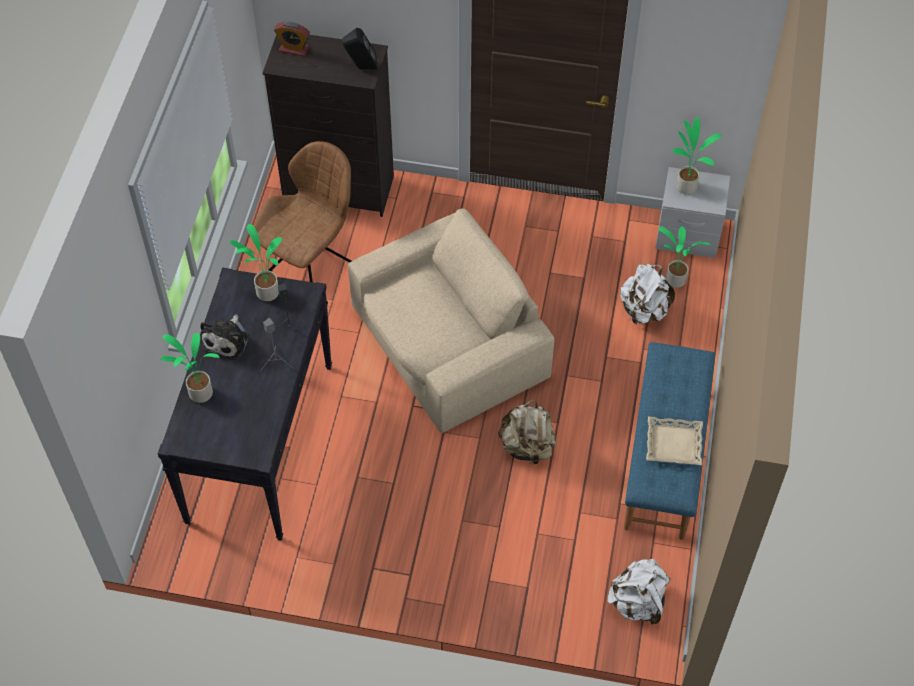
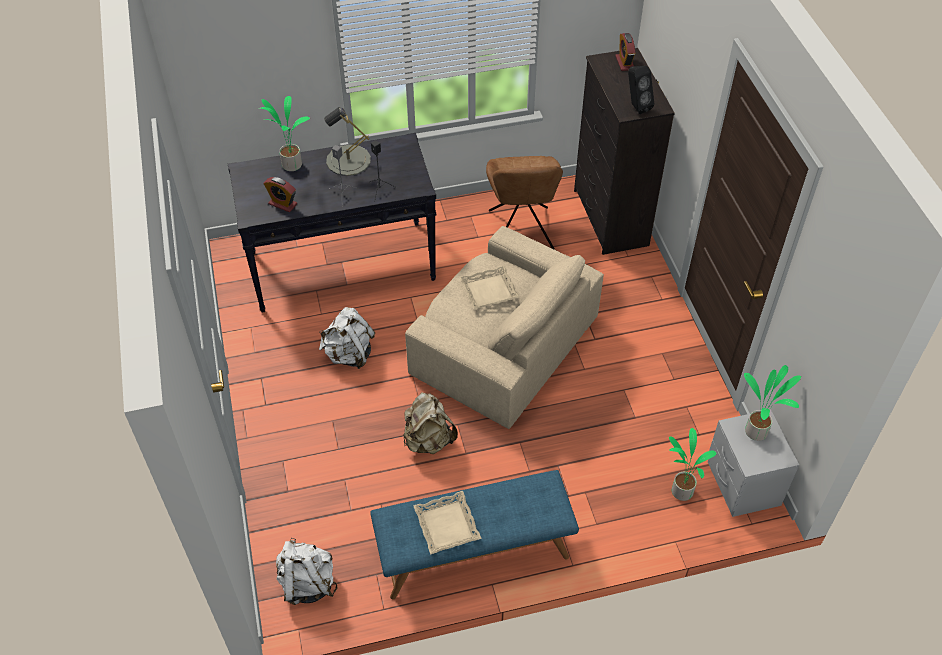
camera: 65 degrees right, 5 degrees down
(227, 340) = (348, 160): plush toy -> grey table lamp
(257, 420) = (282, 204): none -> alarm clock
(266, 292) = (406, 164): potted plant -> none
(312, 268) = (521, 232): brown chair -> brown chair turned 75 degrees clockwise
(423, 309) = (489, 291): none -> beige tray
(644, 310) = (629, 477): white backpack -> white backpack (349, 354)

